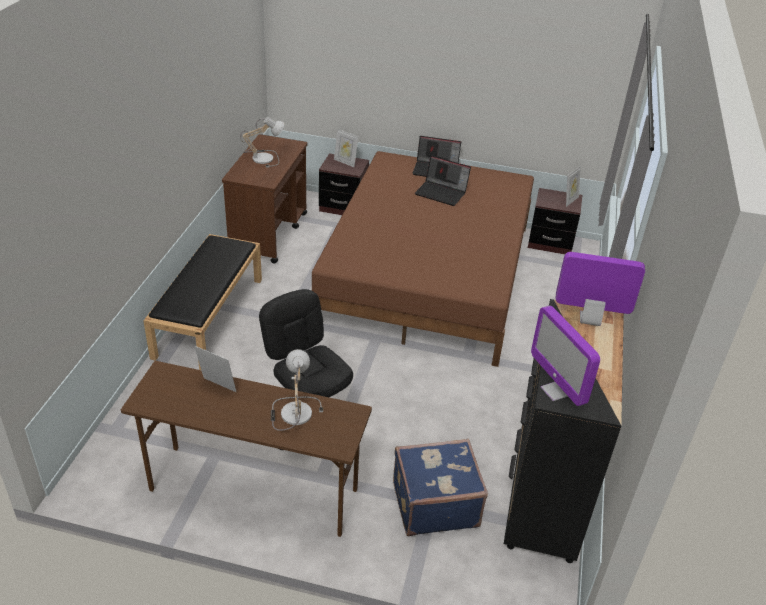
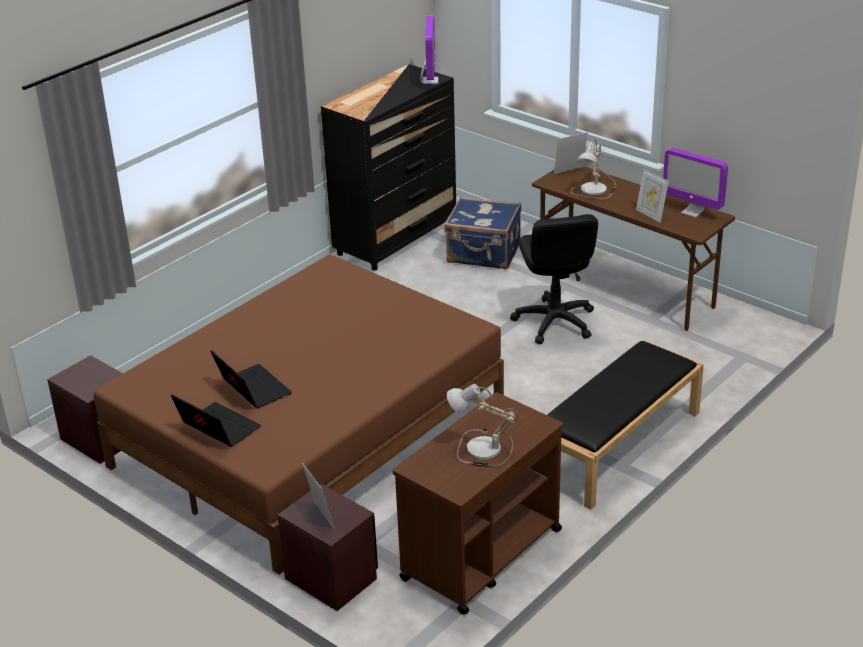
camera: 150 degrees left, 5 degrees down
(570, 201) = (77, 373): picture frame -> picture frame (570, 171)
(589, 319) = (353, 106): monitor -> monitor (692, 212)

